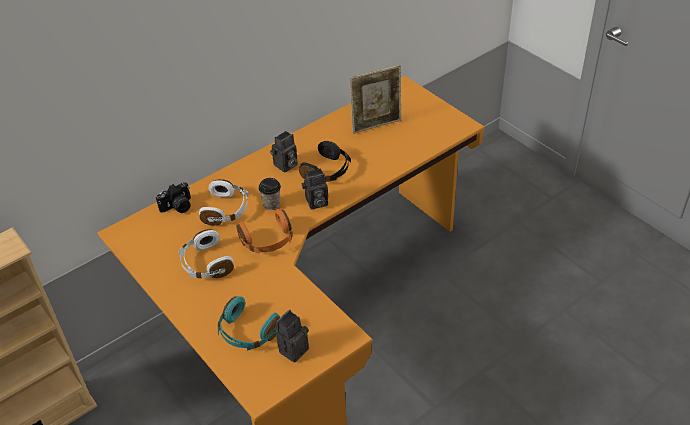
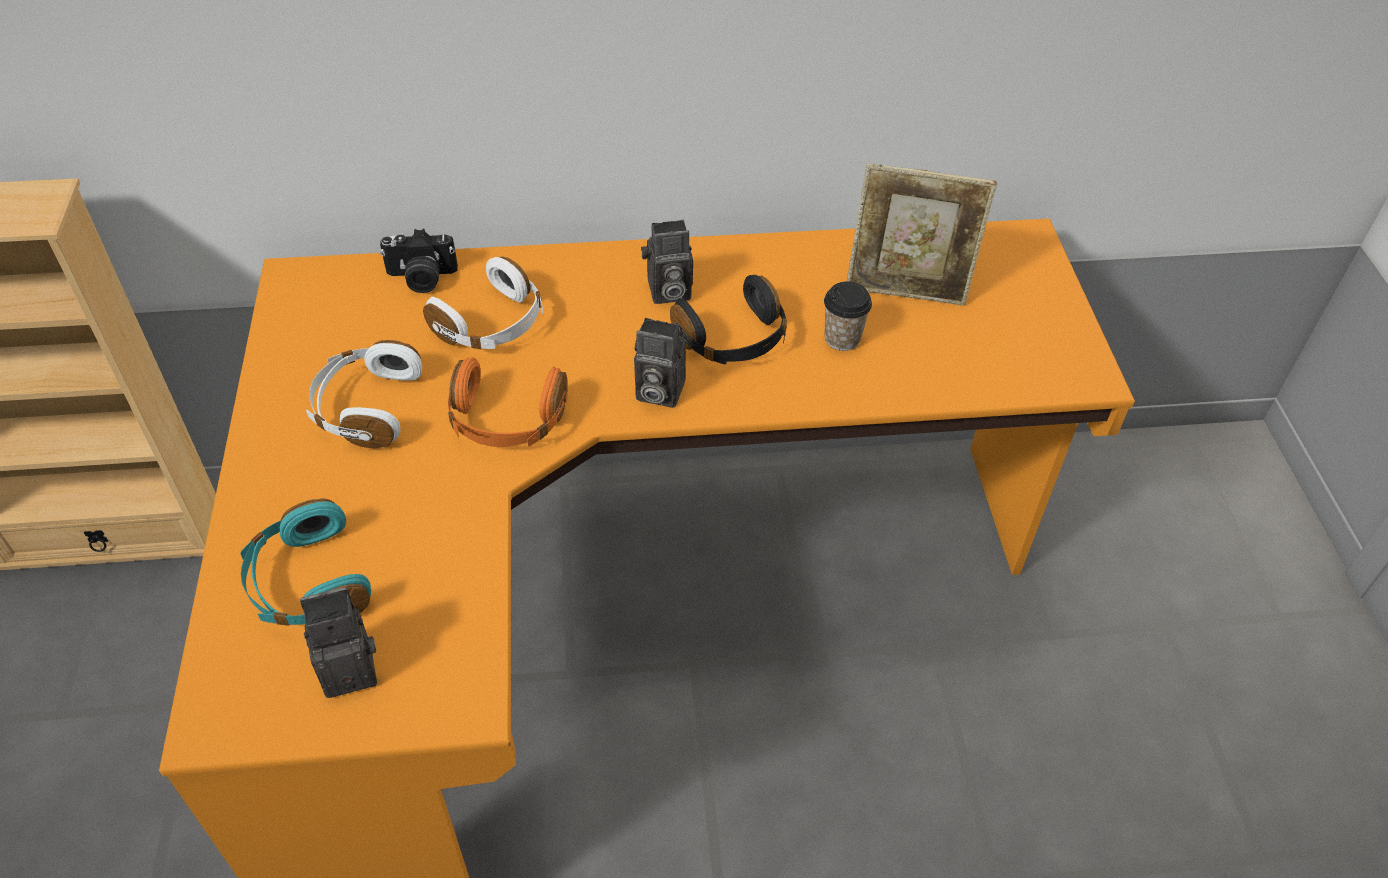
camera: 30 degrees right, 5 degrees up
(271, 204) = (577, 353): cup -> cup (842, 338)

